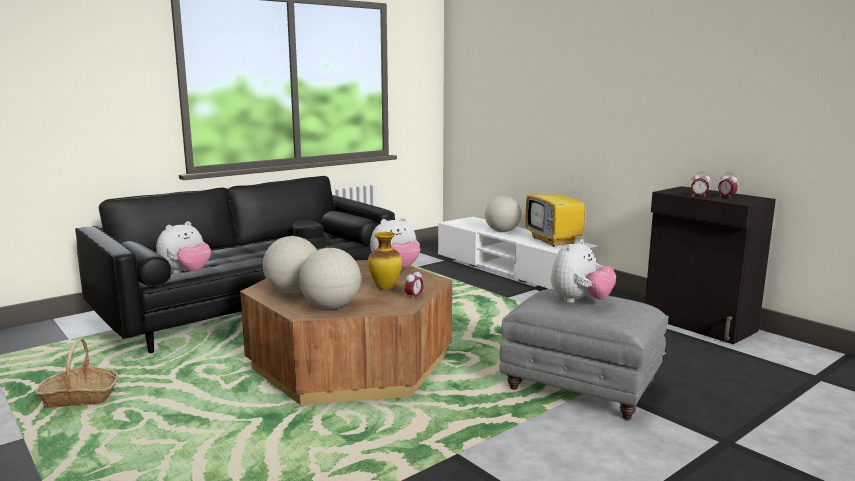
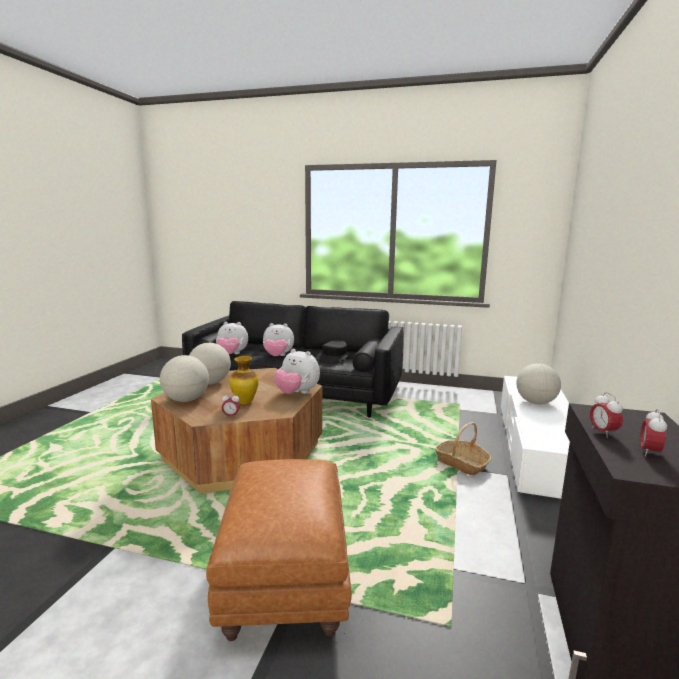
camera: 55 degrees right, 0 degrees up
(80, 398) = (140, 405): basket -> basket (461, 463)
(554, 241) = (559, 432): television -> none
(580, 301) = (275, 483): plush toy -> plush toy (278, 356)
(582, 388) = (286, 581): grey ottoman -> brown ottoman

